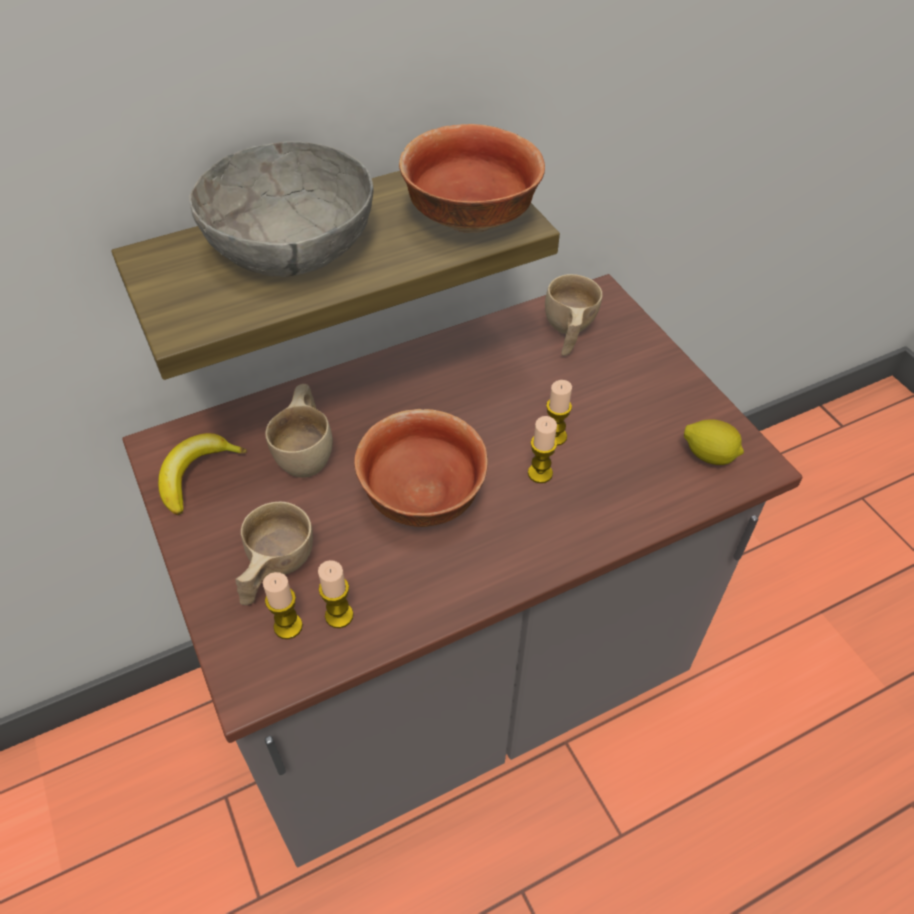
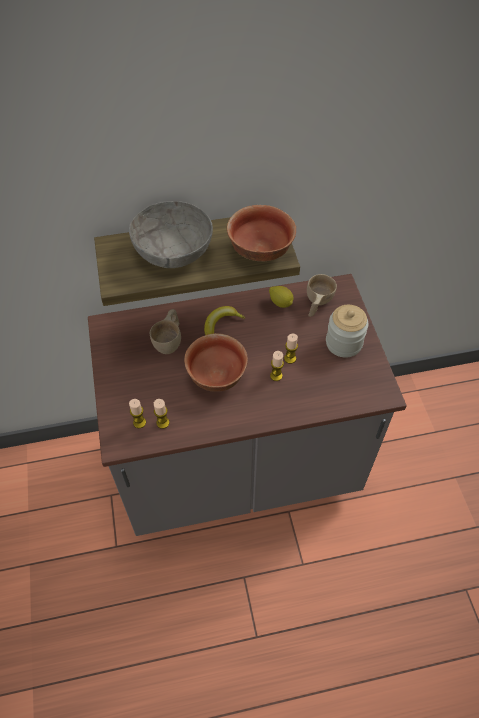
camera: 15 degrees right, 5 degrees up
(196, 475) = (116, 342): banana -> banana (220, 324)
(274, 570) = (140, 395): beige cup -> none
(643, 389) = (344, 343): none -> jar
(709, 455) = (363, 384): lemon -> lemon (281, 303)

